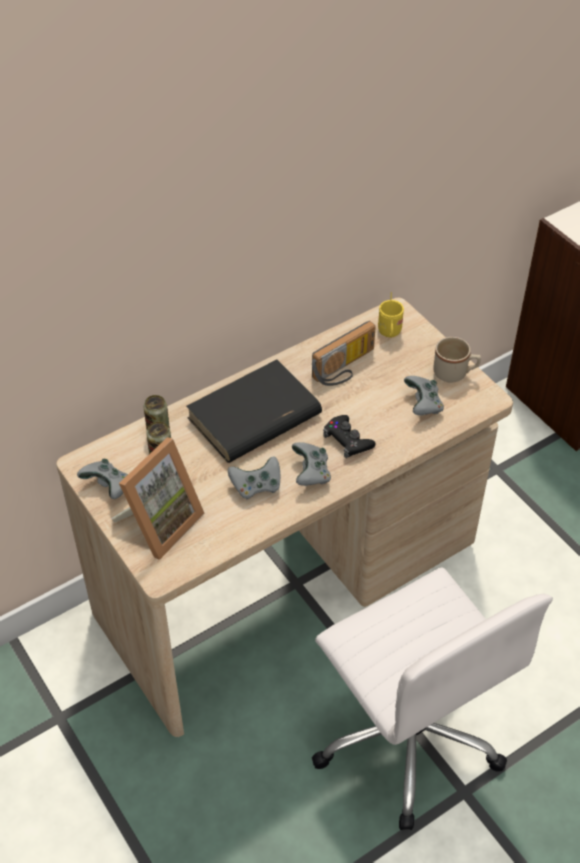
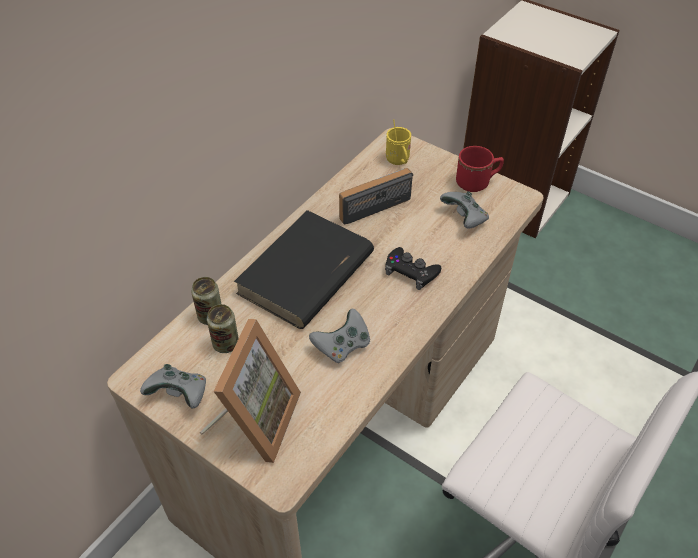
camera: 20 degrees left, 0 degrees up
(311, 473) = (392, 316): grey game controller -> none
(345, 368) = (374, 203): radio -> radio turned 150 degrees counterclockwise
(455, 373) = (477, 182): beige mug -> red mug

